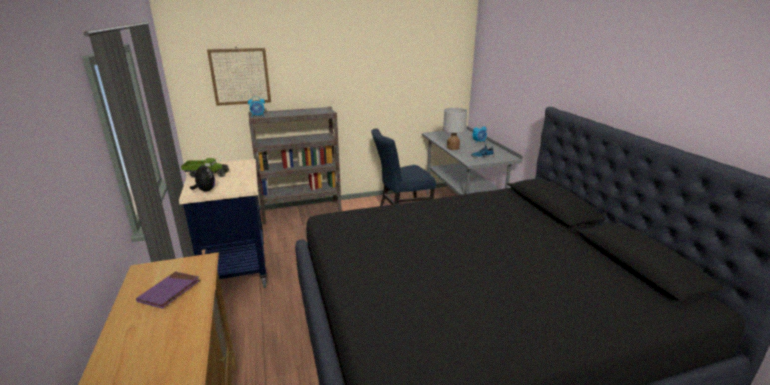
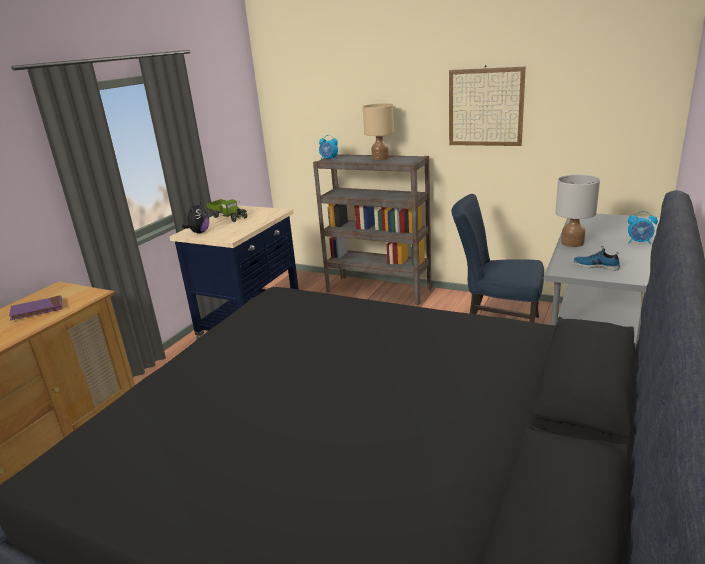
camera: 45 degrees right, 0 degrees up
(240, 75) = (326, 109): picture -> picture (485, 106)
(299, 111) = (380, 158): none -> beige table lamp

